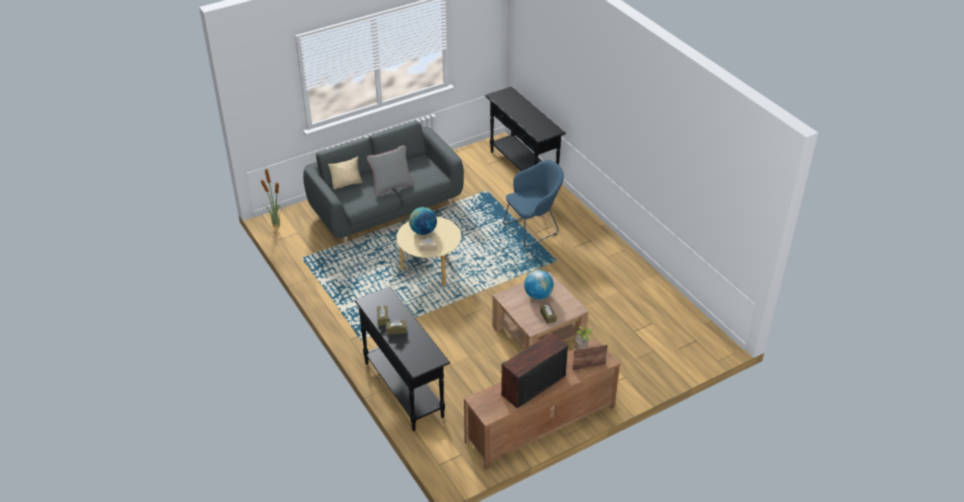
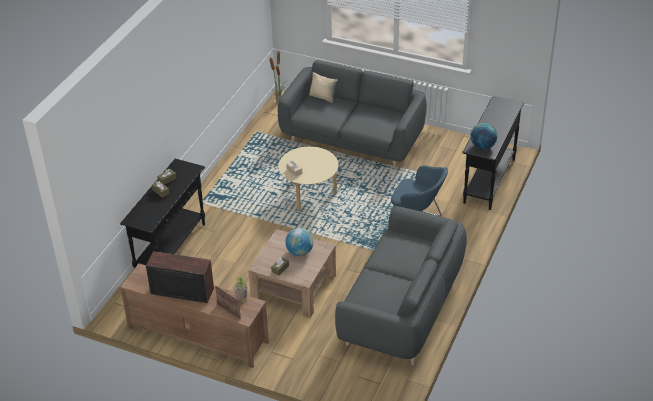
camera: 55 degrees right, 0 degrees up
(391, 187) = (344, 119): grey pillow -> none
(423, 231) = (310, 159): globe -> globe (482, 146)
(623, 286) = (402, 308): none -> grey sofa

